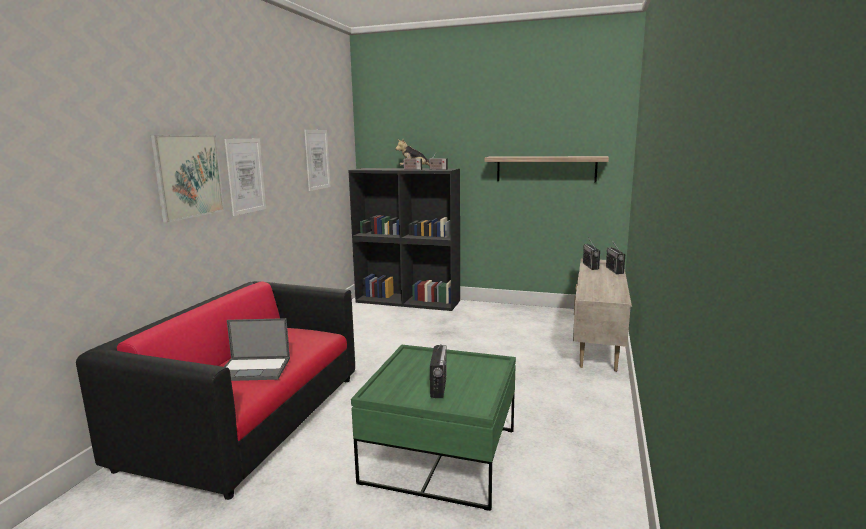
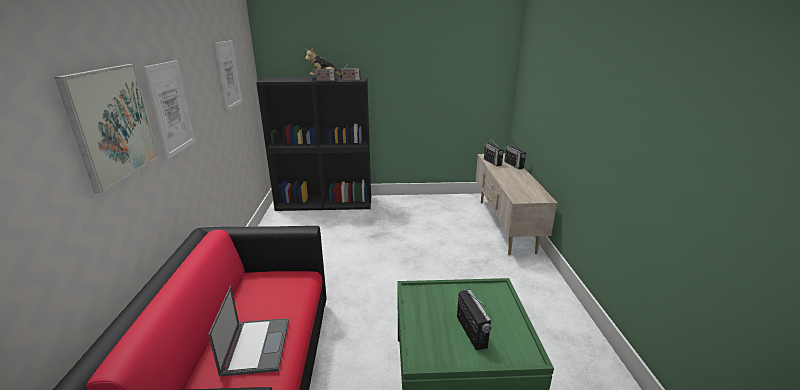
camera: 20 degrees left, 10 degrees up
(255, 369) = (256, 345): laptop -> laptop turned 75 degrees counterclockwise
(546, 169) = (445, 76): shelf -> none

